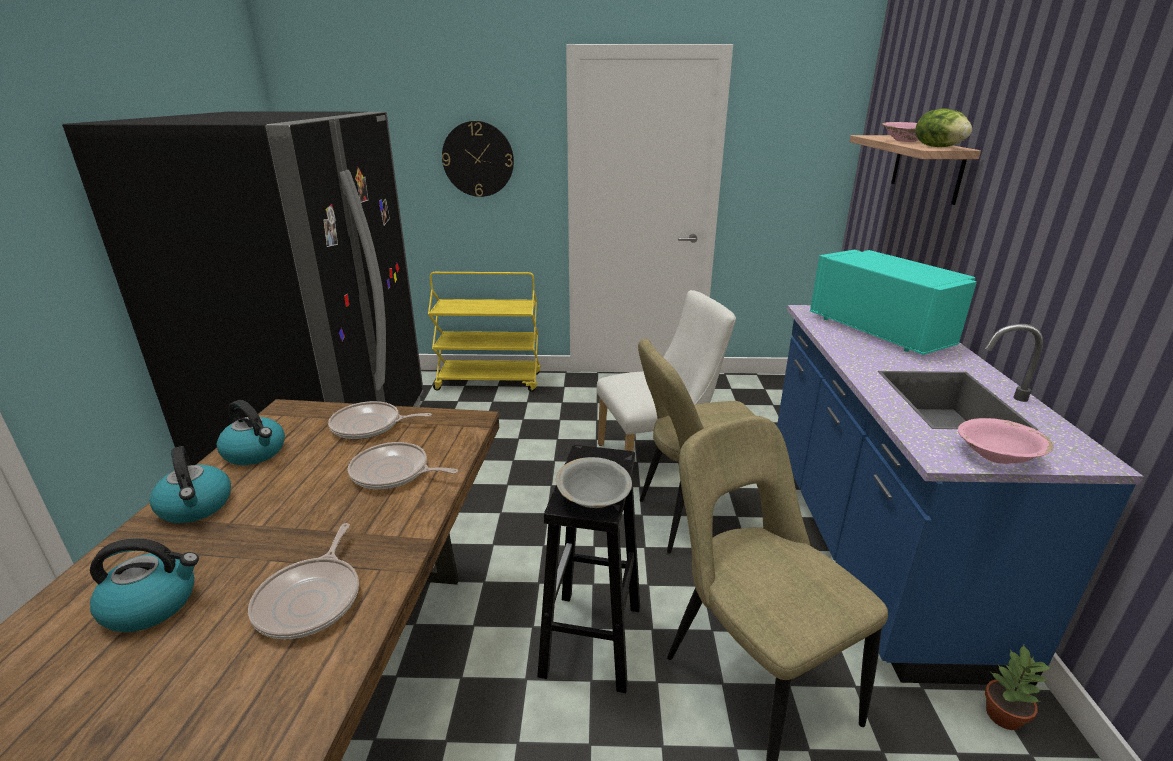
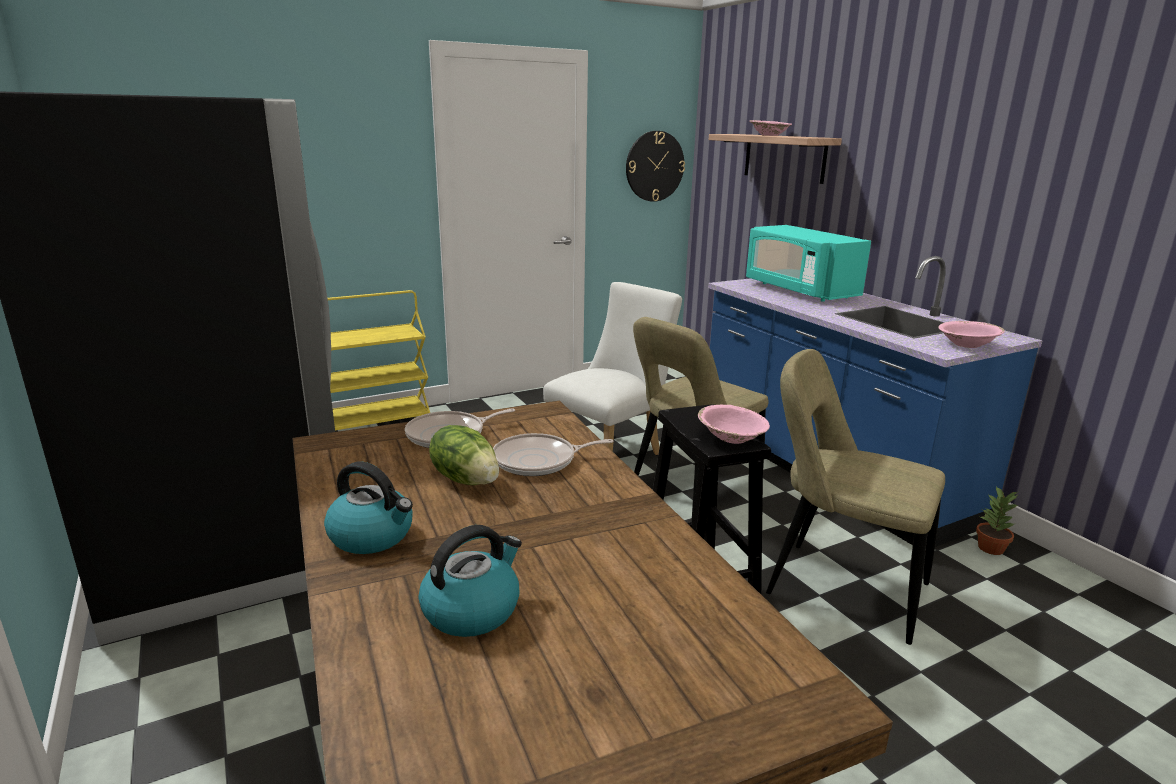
camera: 30 degrees left, 5 degrees down
(256, 452) = (358, 482): kettle -> none
(311, 599) = (621, 556): frying pan -> none
(478, 159) = (333, 164): wall clock -> wall clock (654, 166)
(593, 498) = (731, 438): grey bowl -> pink bowl
(881, 331) = (799, 290): turquoise microwave -> turquoise microwave turned 150 degrees counterclockwise
(939, 147) = (810, 137): lettuce -> lettuce (466, 479)

